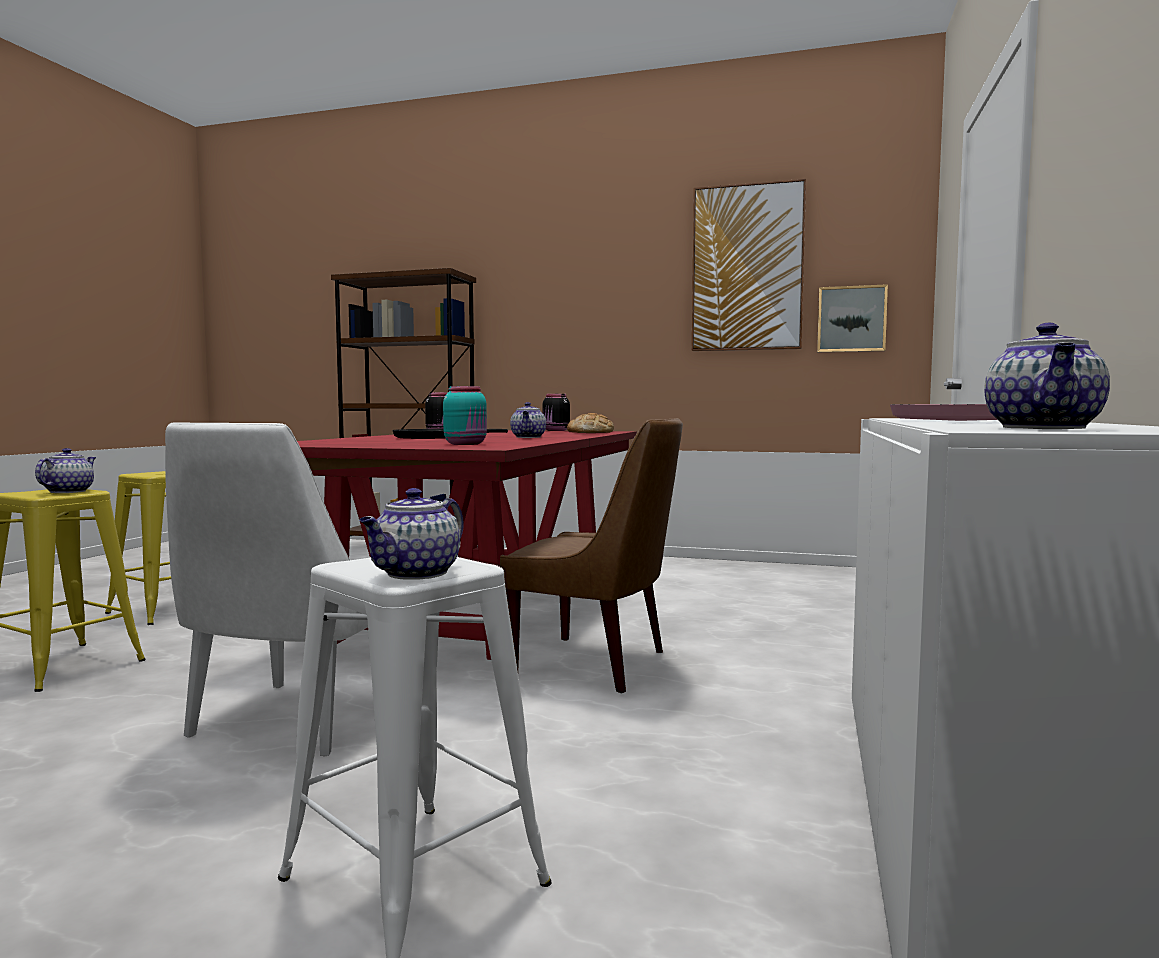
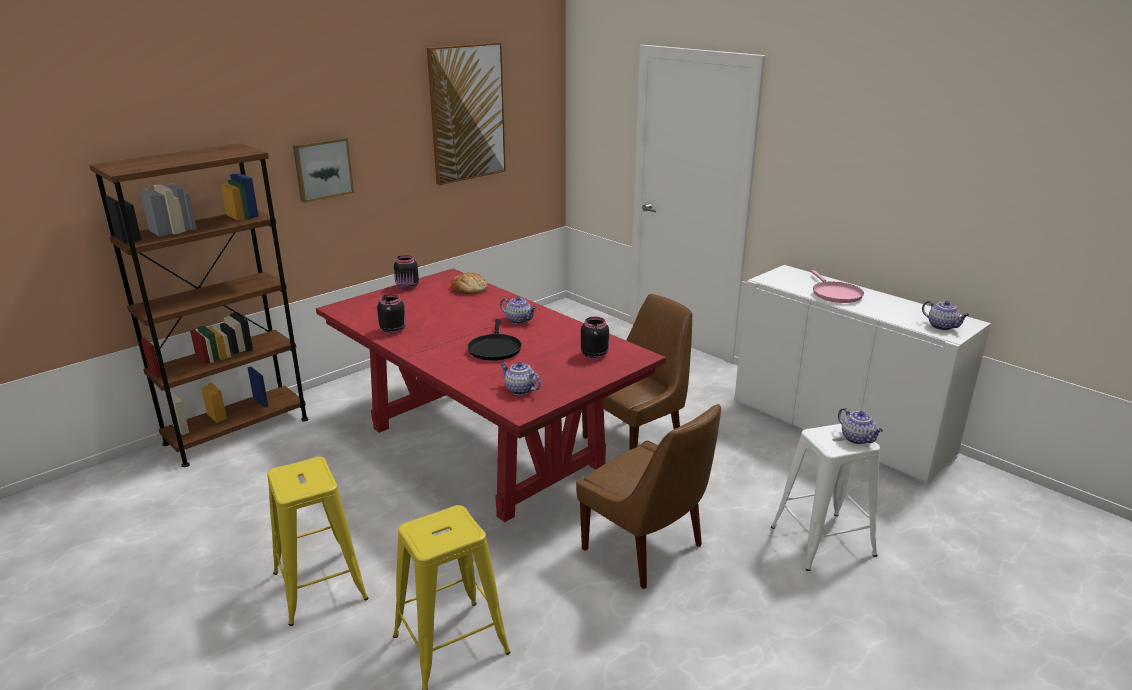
camera: 60 degrees left, 20 degrees up
(69, 491) = (449, 521): teapot -> teapot (519, 390)
(294, 721) = (646, 549): white chair -> brown chair
(466, 444) = (594, 354): turquoise jar -> black jar
(851, 319) = (528, 145): picture -> picture (322, 169)

